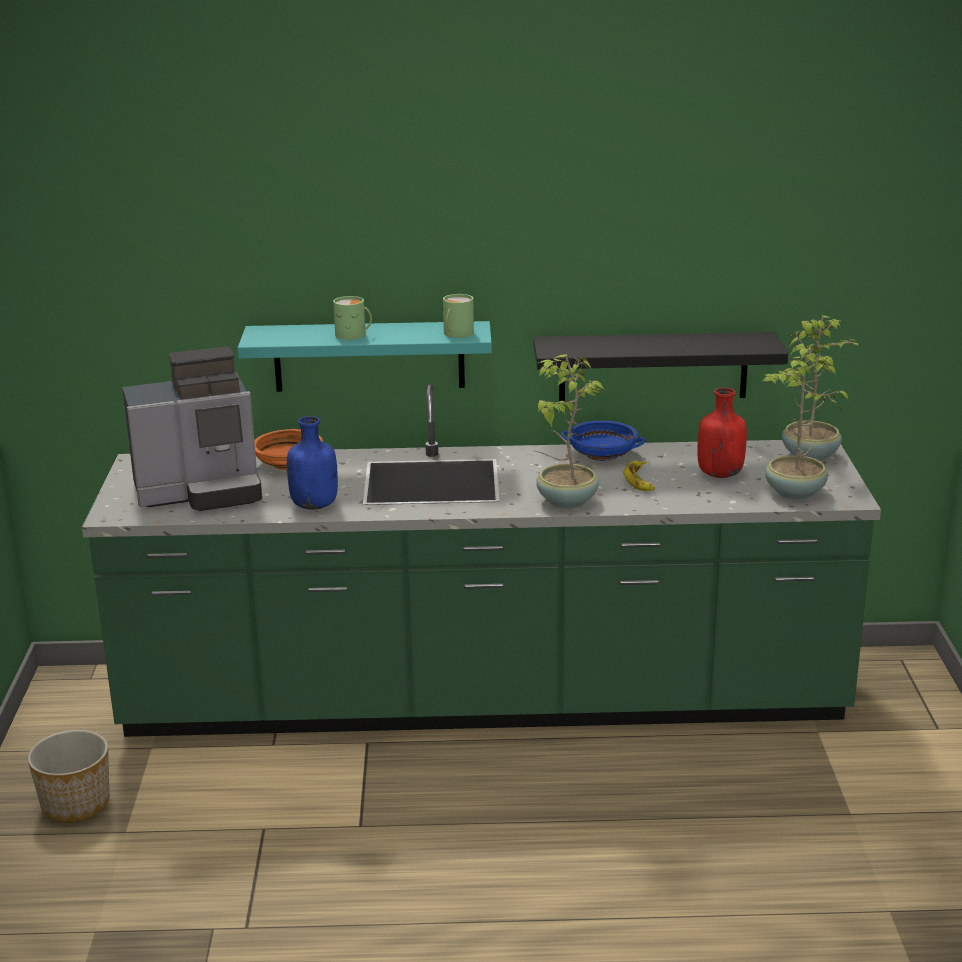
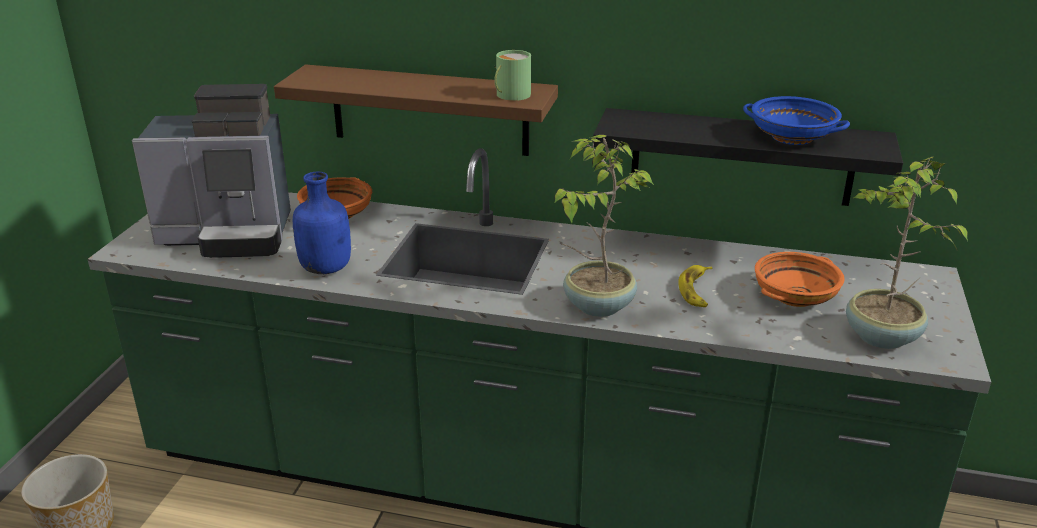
camera: 15 degrees right, 5 degrees up
(354, 335) = (401, 85): green mug -> none
(369, 356) = (429, 110): turquoise shelf -> brown shelf
(601, 454) = (667, 249): blue bowl -> blue bowl (791, 137)
(719, 474) = (795, 296): red bottle -> orange bowl
(811, 455) = (917, 286): potted plant -> none

